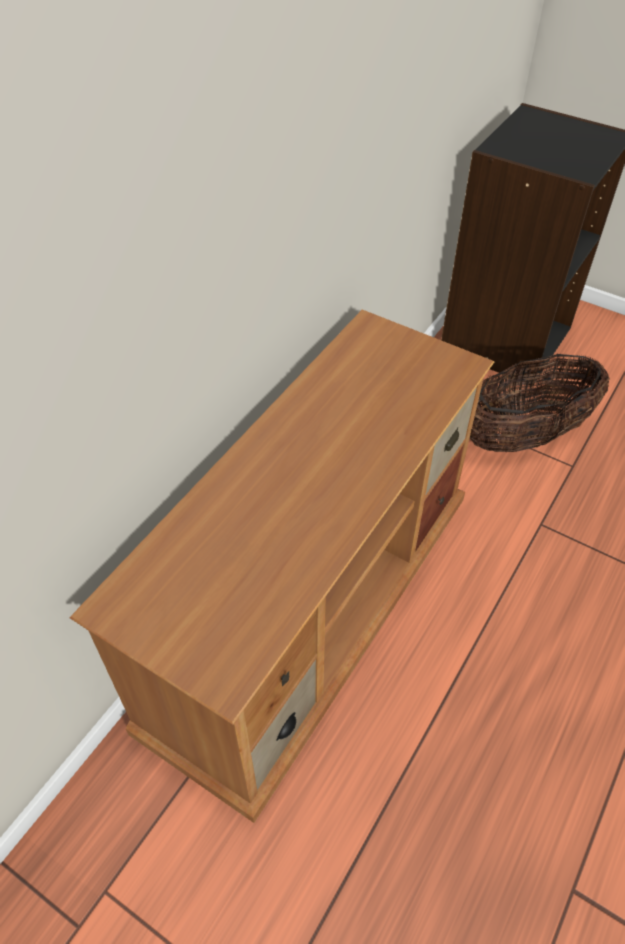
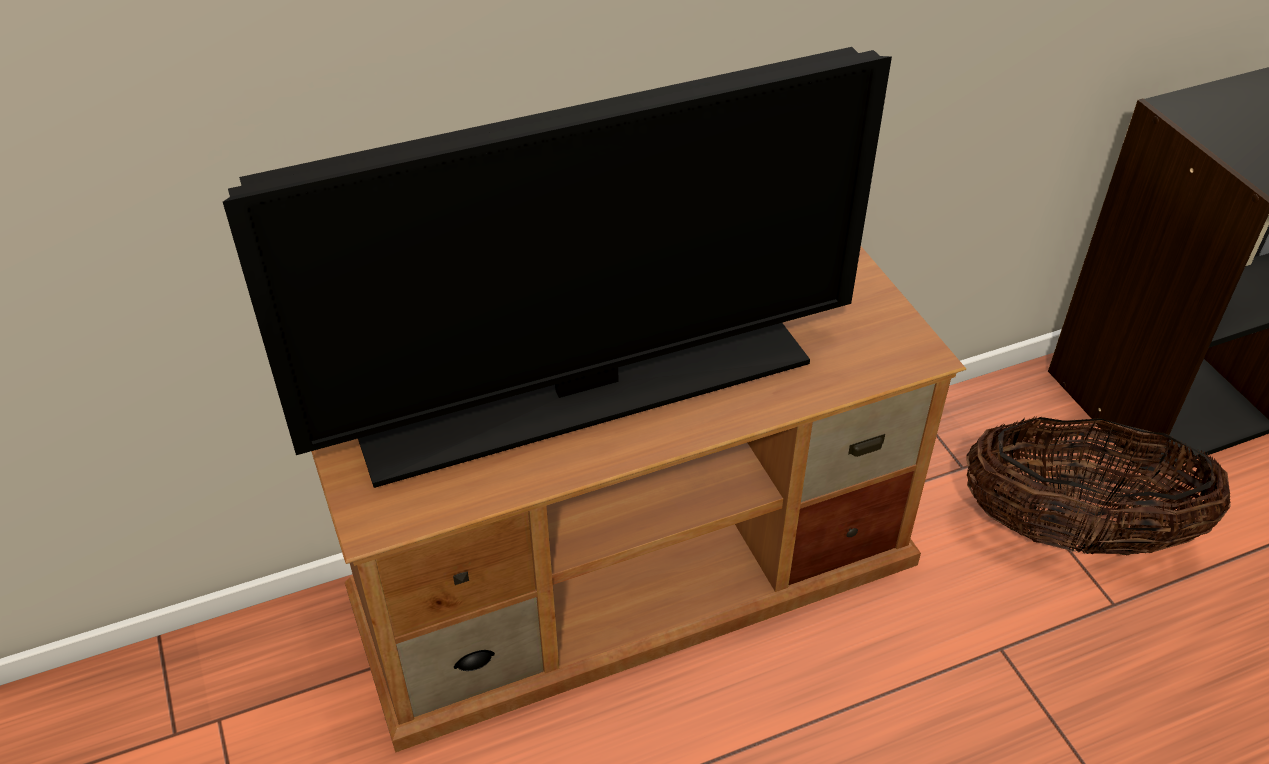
camera: 35 degrees right, 5 degrees down
(292, 497) = (588, 396): none -> television

